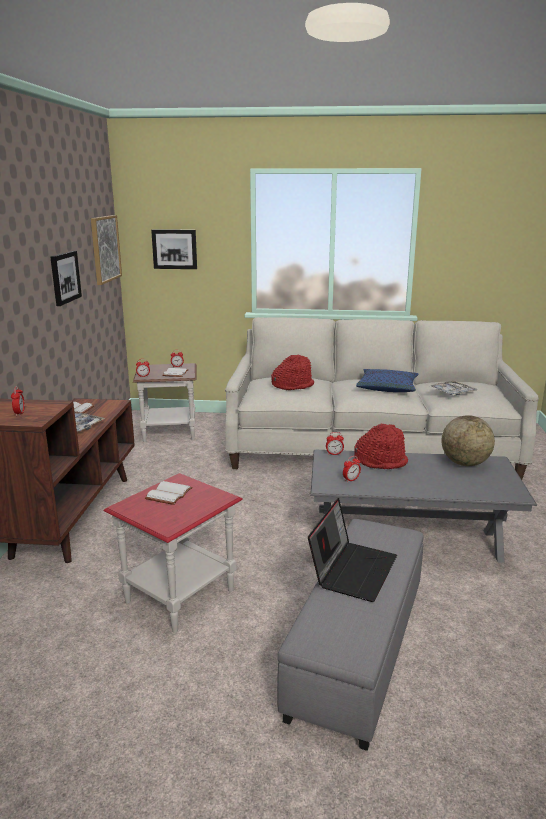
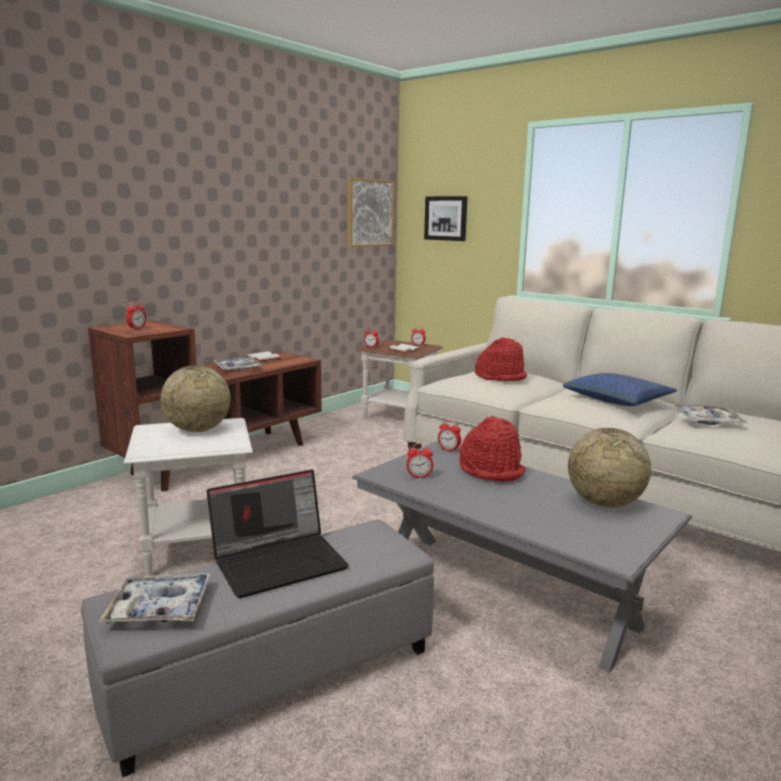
camera: 35 degrees right, 5 degrees down
(64, 277) = (288, 228): picture -> none
(169, 495) = (198, 430): white book -> globe
(180, 595) = (199, 549): red side table -> white side table
(341, 630) = (160, 608): none -> tray

